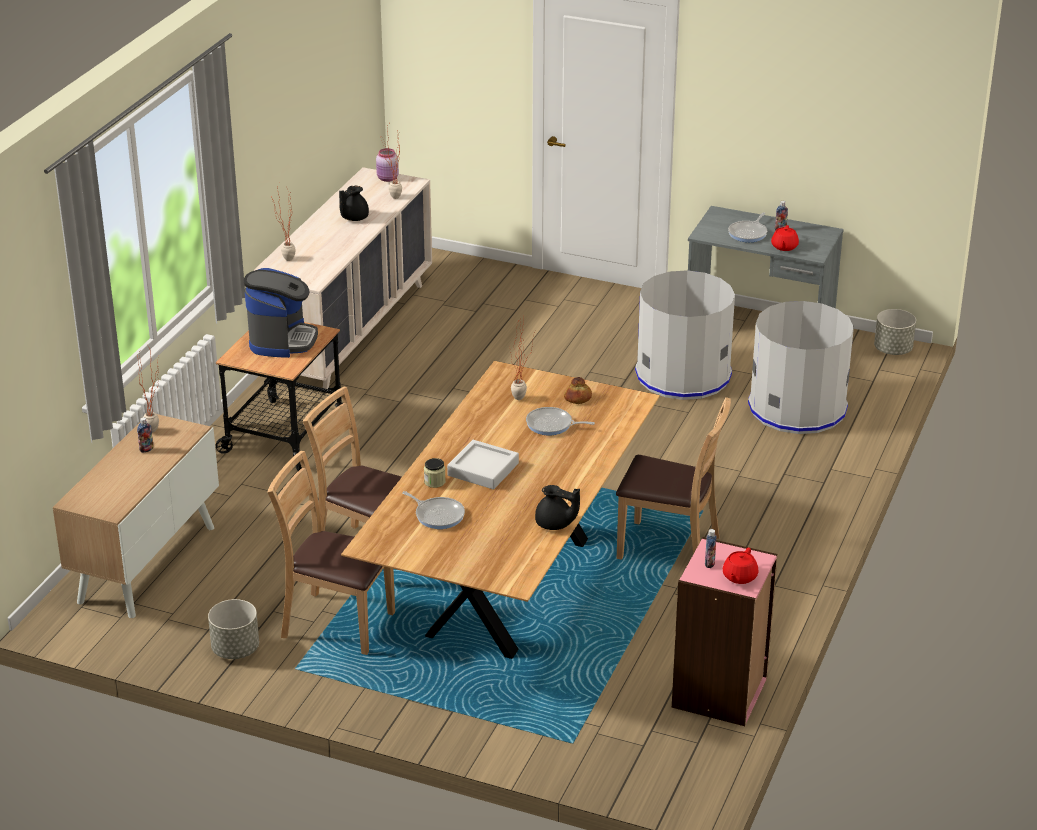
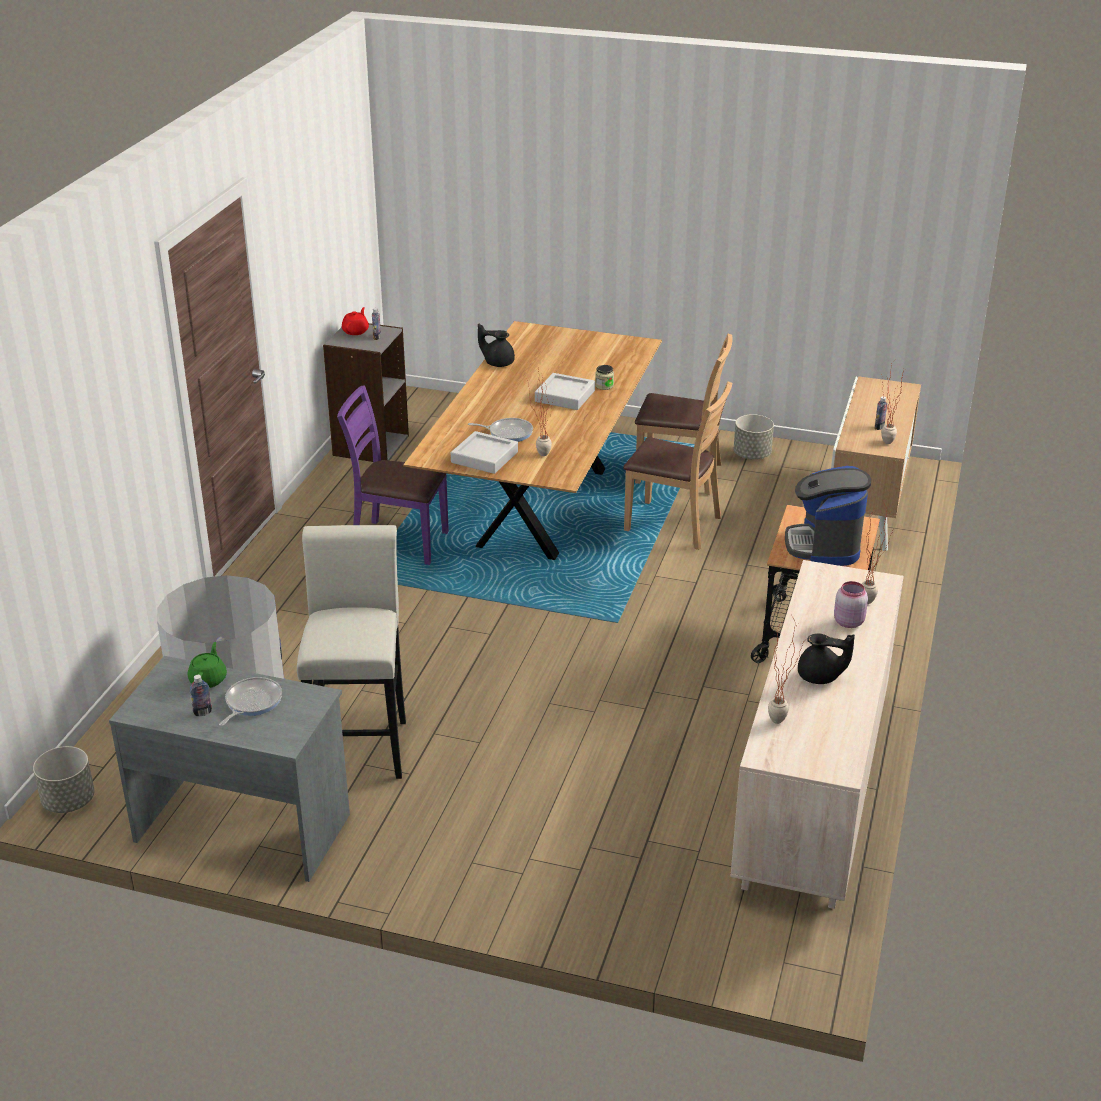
camera: 175 degrees right, 0 degrees up
(353, 218) = (820, 677): black teapot -> black teapot turned 75 degrees clockwise
(387, 179) = (806, 761): pink jar -> pink jar (848, 621)
(438, 515) = (594, 364): frying pan -> none
(578, 398) = (484, 457): bread -> grey tray
(669, 549) = (398, 543): brown chair -> purple chair
(683, 375) = (360, 743): grey trash can -> white stool
(720, 693) = (370, 445): pink bookcase -> grey bookcase
(784, 247) = (208, 679): red teapot -> green teapot

